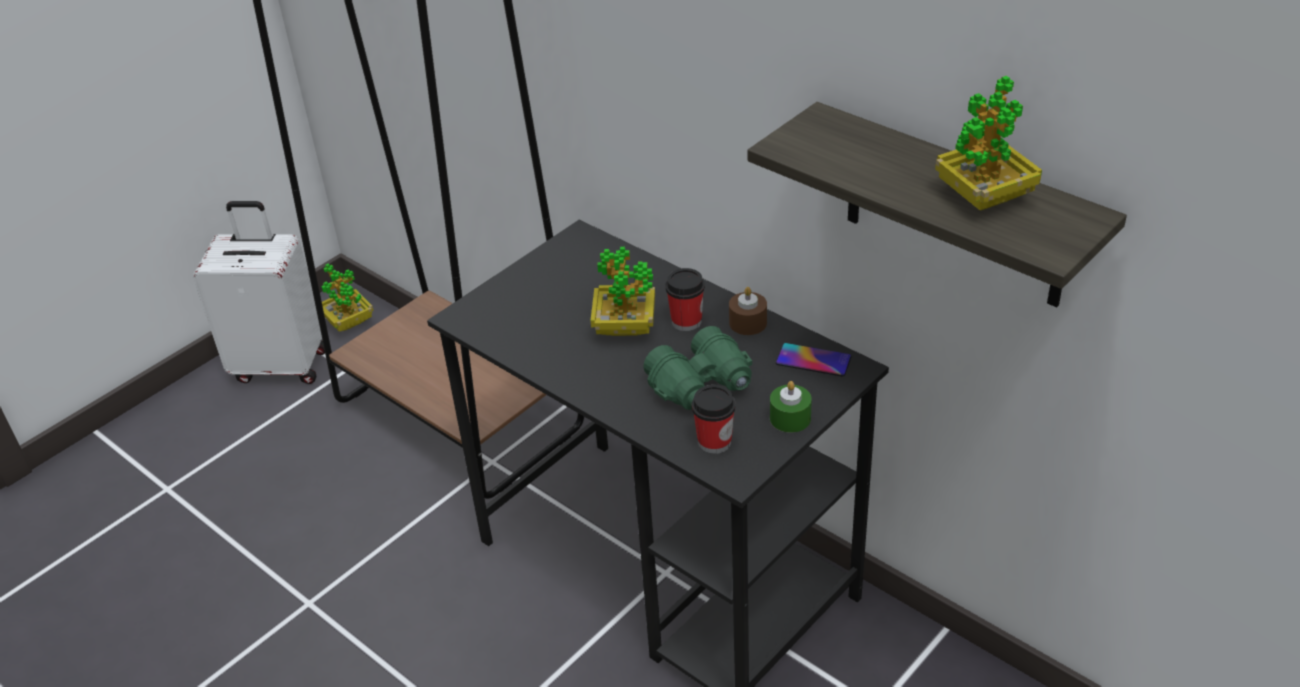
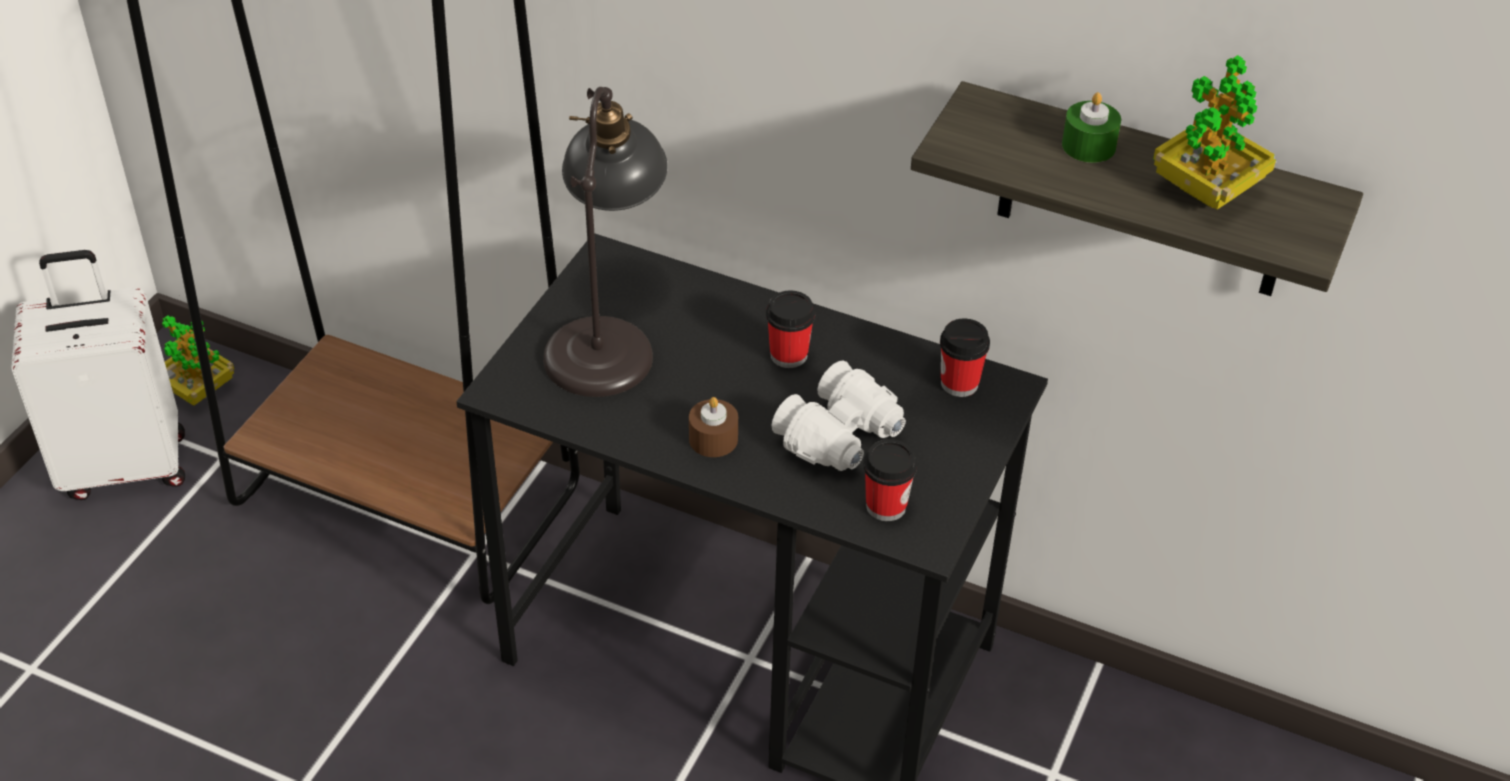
camera: 20 degrees left, 5 degrees up
(559, 282) = (606, 325): none -> grey table lamp
(625, 327) = (716, 373): potted plant -> none
(702, 385) = (842, 436): green binoculars -> white binoculars
(748, 323) = (863, 346): brown candle -> brown candle (713, 439)
(790, 418) = (961, 461): green candle -> green candle (1088, 146)
(813, 360) = (959, 383): phone -> cup

